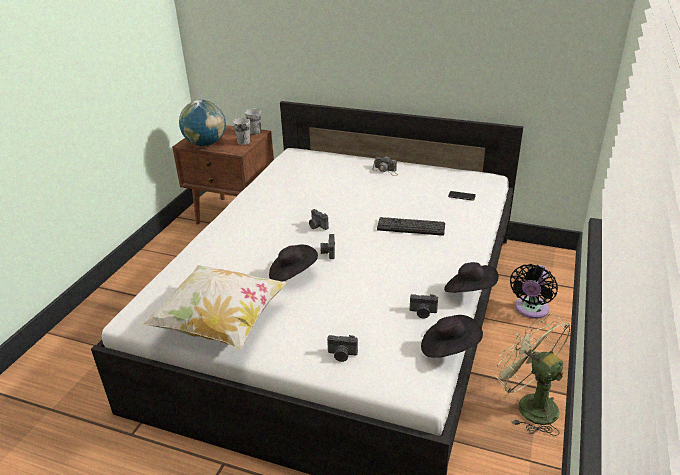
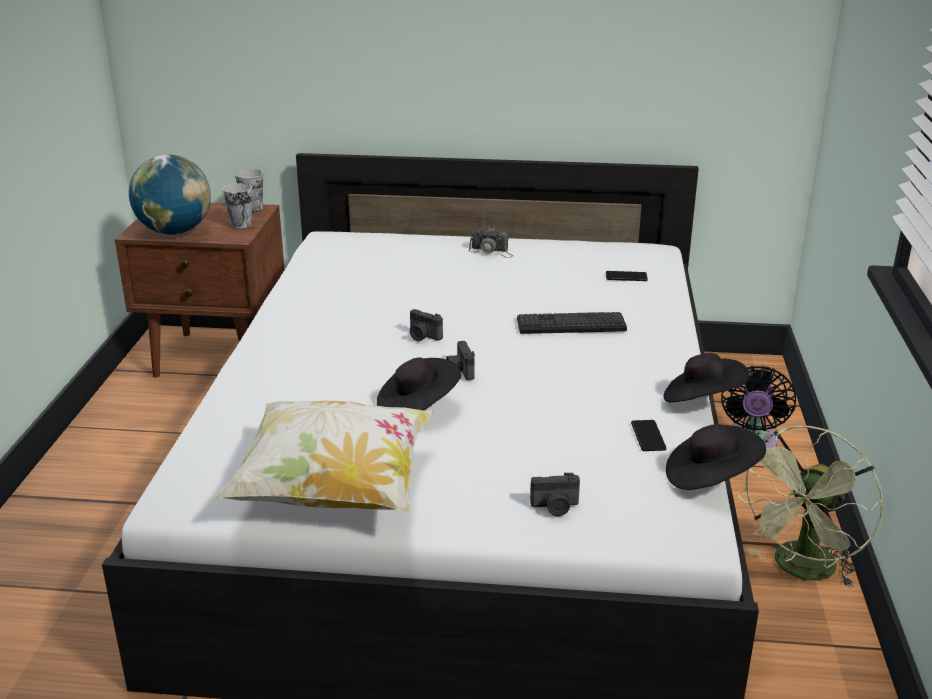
camera: 15 degrees left, 5 degrees down
(423, 313) = (648, 436): camera -> phone
(529, 405) = (801, 571): green fan -> green fan turned 90 degrees counterclockwise

